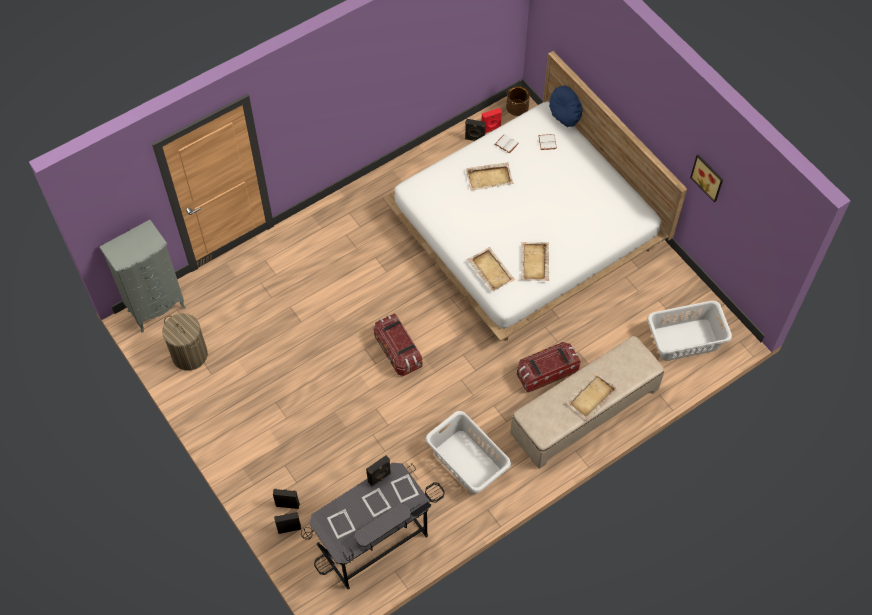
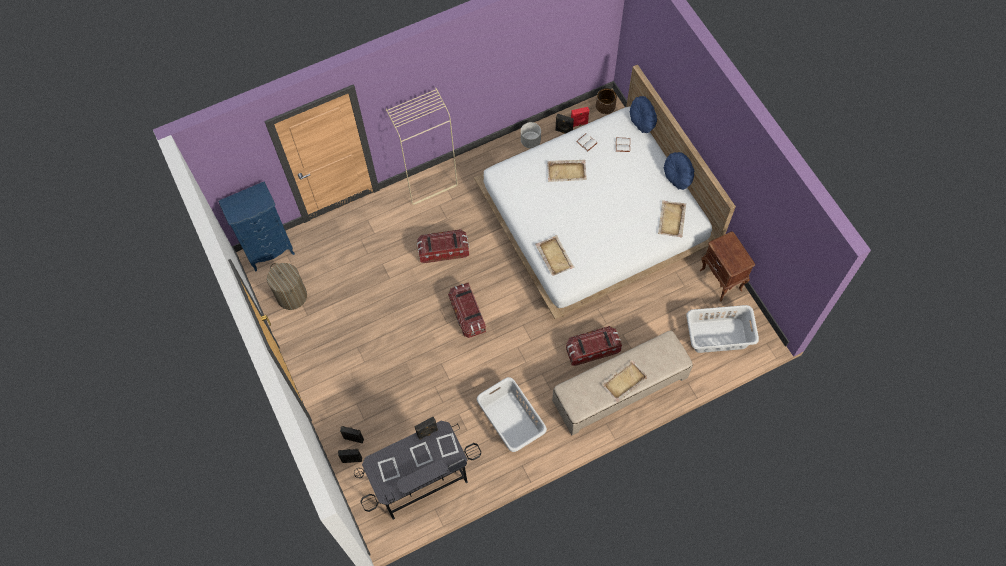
camera: 10 degrees right, 5 degrees up
(157, 310) = (271, 253): grey dresser -> blue dresser
(331, 213) = (429, 184): none -> beige clothes rack
(359, 284) = (443, 251): none -> storage box
(439, 154) = (530, 141): none -> grey planter
(534, 263) = (593, 254): beige tray -> beige tray (671, 220)
(613, 172) = (677, 179): none -> blue pillow
(677, 280) = (721, 280): none -> brown nightstand
(708, 177) = (754, 201): picture -> none

